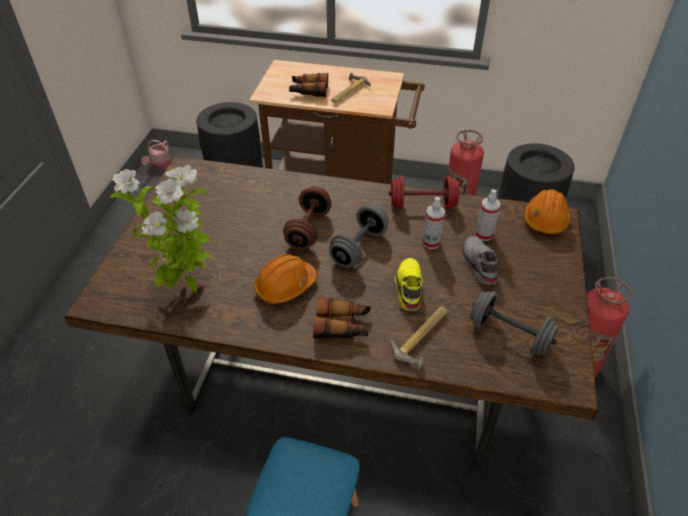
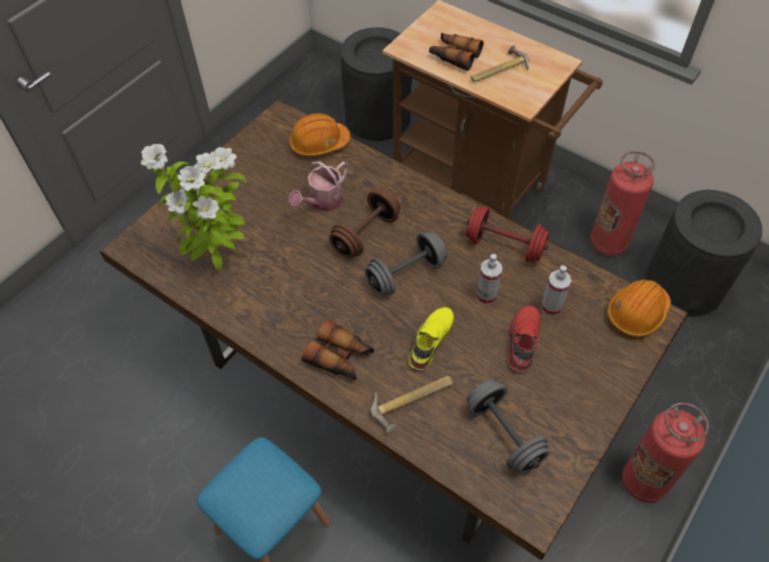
camera: 25 degrees right, 10 degrees up
(159, 165) = (305, 76): watering can -> watering can (322, 201)
(285, 286) = (309, 293): orange hard hat -> orange hard hat (319, 144)
(478, 264) = (522, 341): grey shoe -> red shoe

